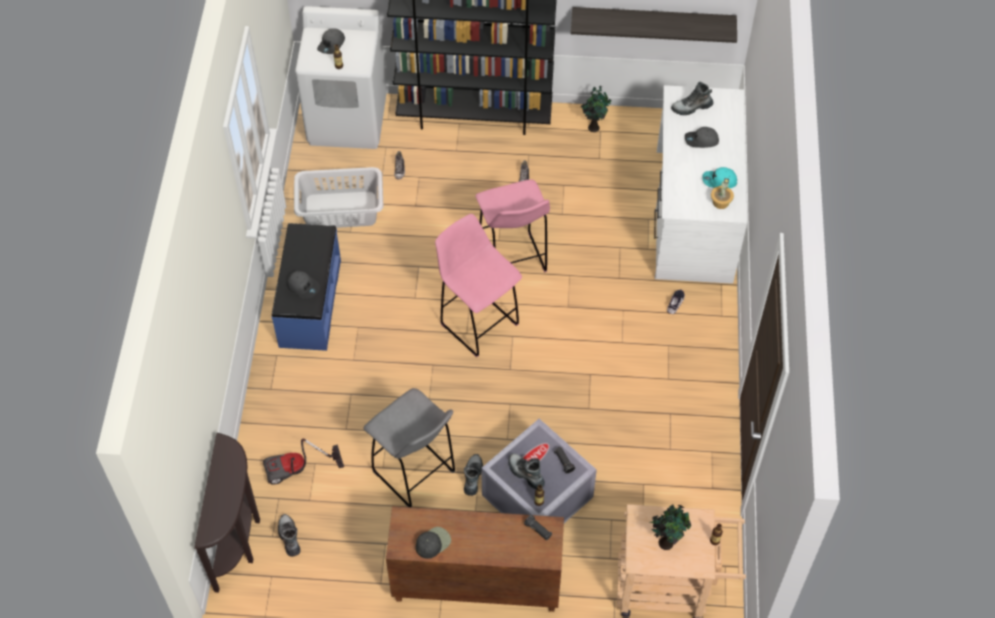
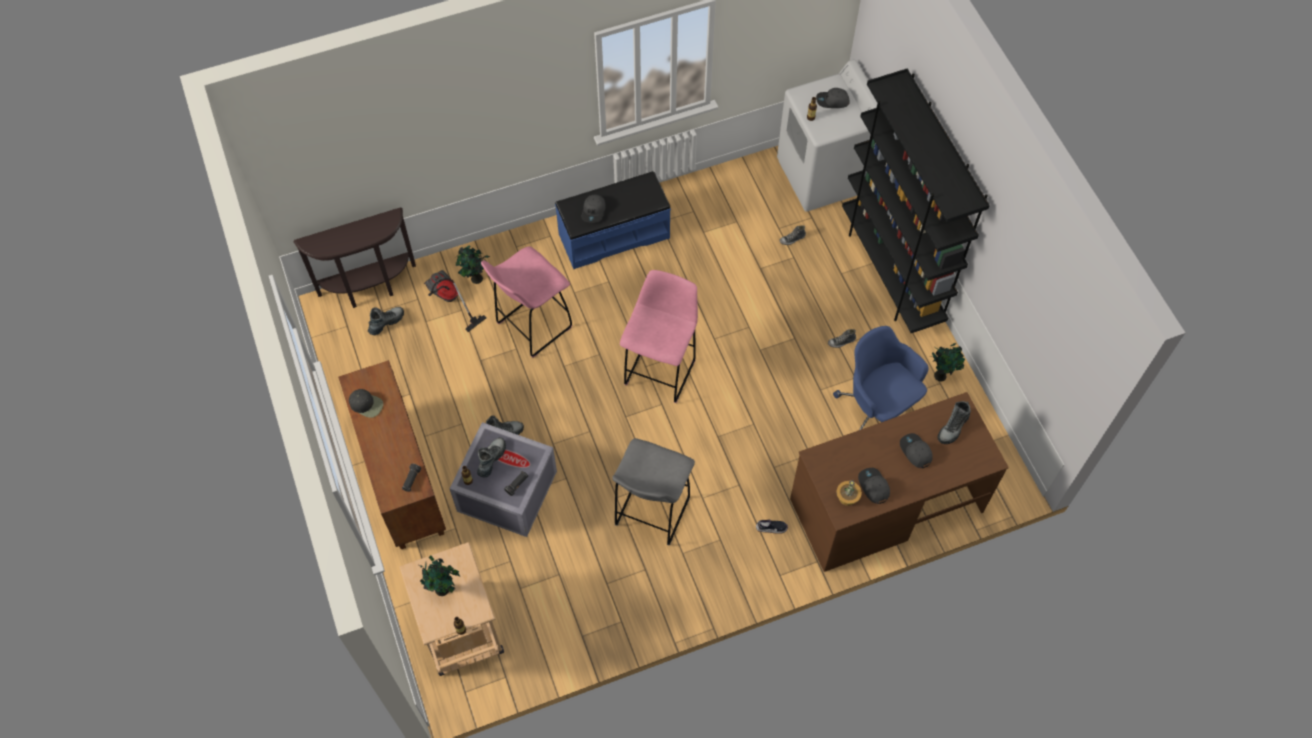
camera: 65 degrees right, 5 degrees up
(287, 438) = (475, 279): none -> potted plant
(340, 210) = (722, 214): grey laundry basket -> none
(415, 473) = (485, 387): grey stool -> grey stool (651, 514)
(513, 261) = (743, 371): pink stool -> pink stool (532, 326)
(600, 182) = (877, 408): none -> blue office chair
(653, 21) = (1025, 343): shelf -> none
(691, 107) = (953, 427): boot -> boot turned 105 degrees counterclockwise
(692, 215) = (885, 505): white desk -> brown desk
(719, 181) = (873, 486): turquoise cap -> grey cap

